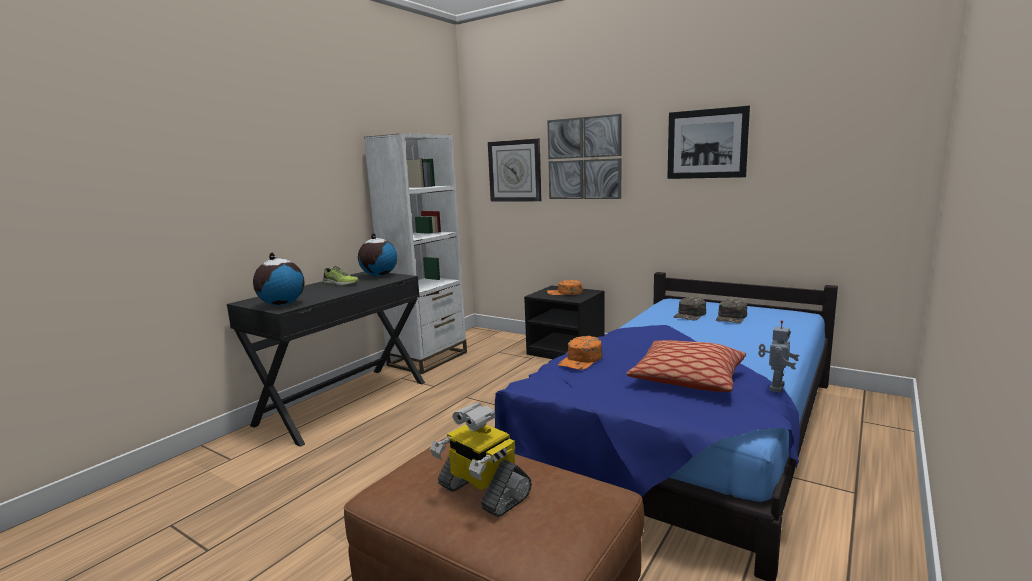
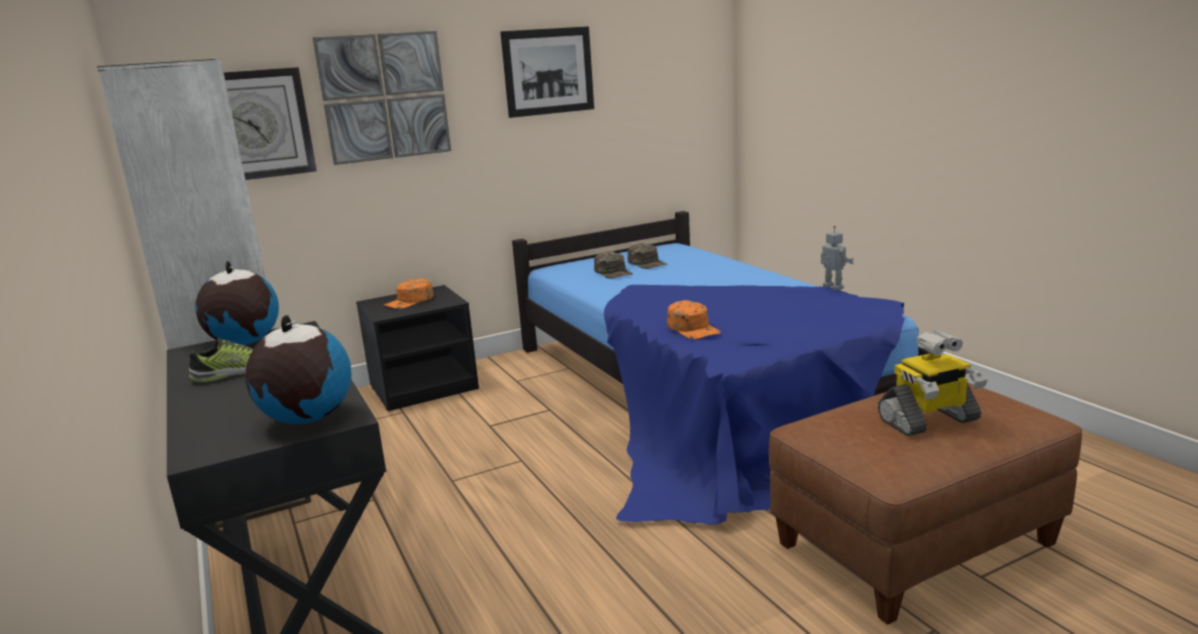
camera: 60 degrees left, 5 degrees up
(687, 379) = (785, 306): pillow -> none

